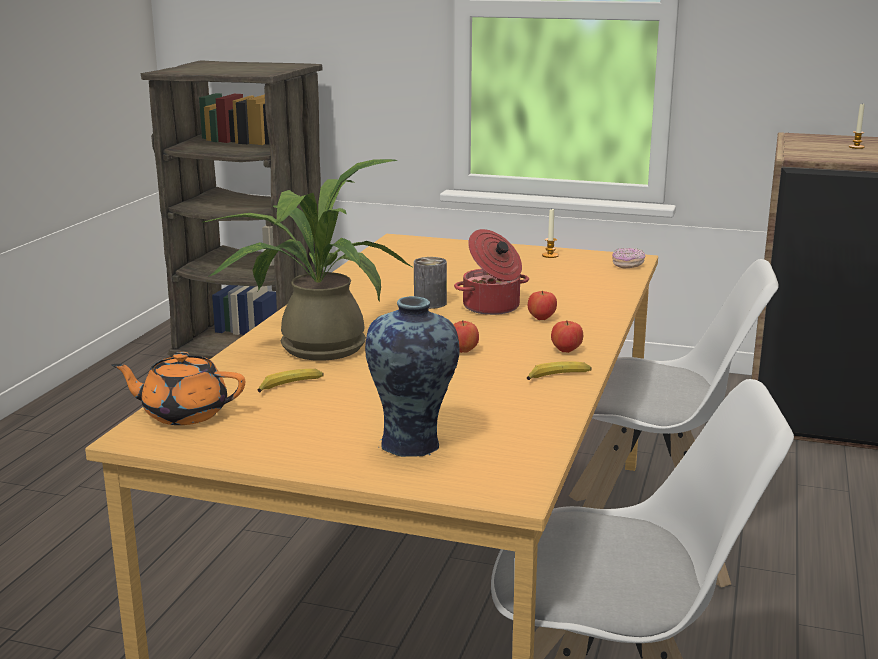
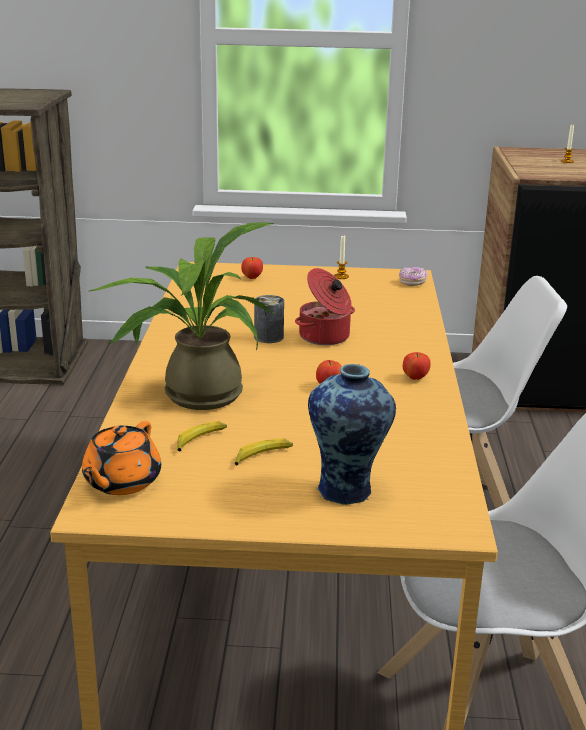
camera: 15 degrees left, 5 degrees up
(183, 413) = (121, 482): orange teapot -> orange teapot turned 60 degrees counterclockwise
(542, 319) = (375, 346): apple -> apple (252, 278)
(558, 377) = (424, 406): banana -> banana (262, 456)

